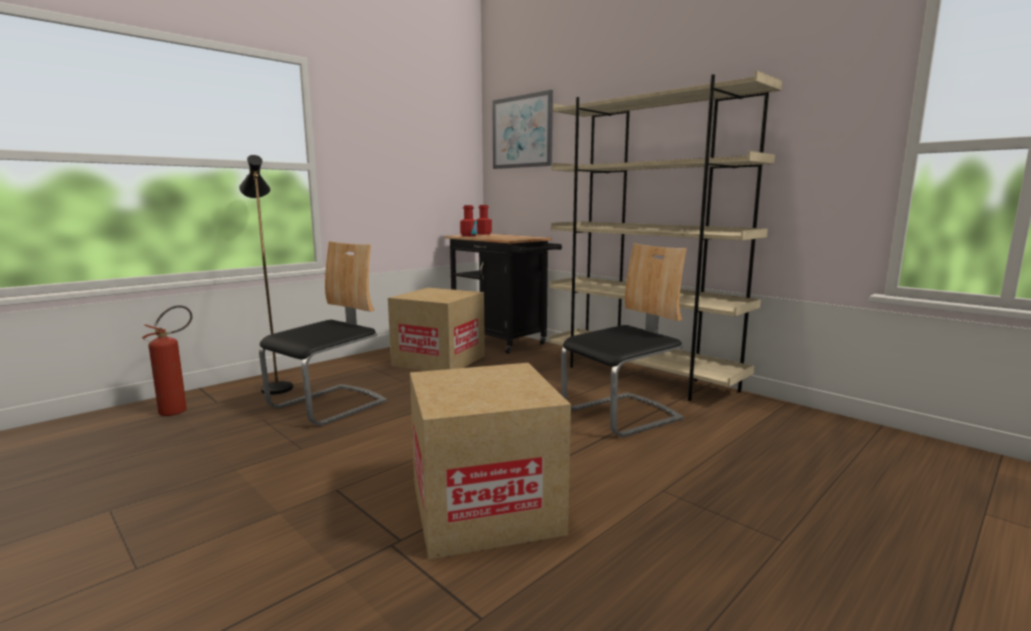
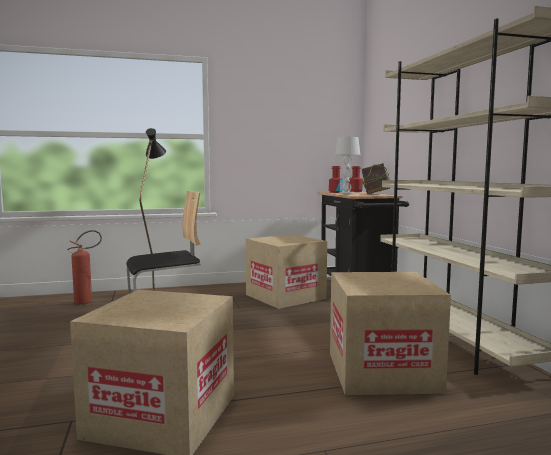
camera: 30 degrees right, 5 degrees down
(489, 237) = (346, 193): none -> white table lamp
(515, 236) = (375, 193): none -> book
(522, 132) = (387, 100): picture -> none
(622, 415) = (382, 371): chair -> cardboard box

